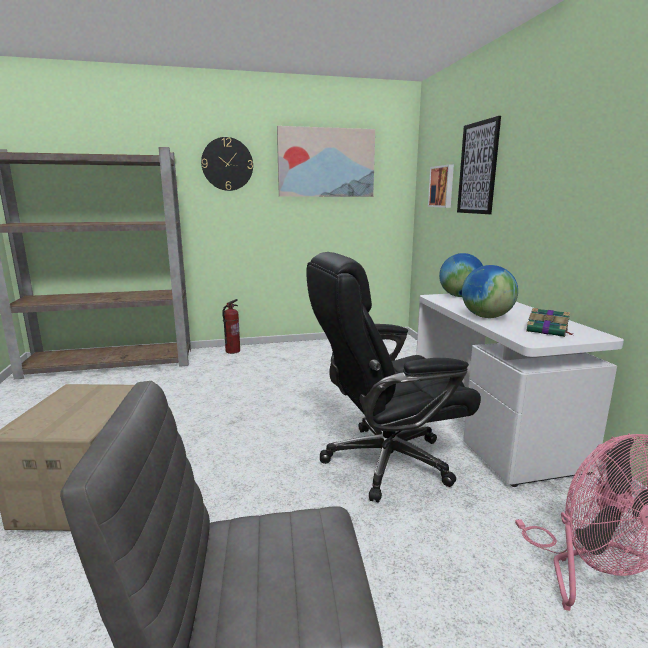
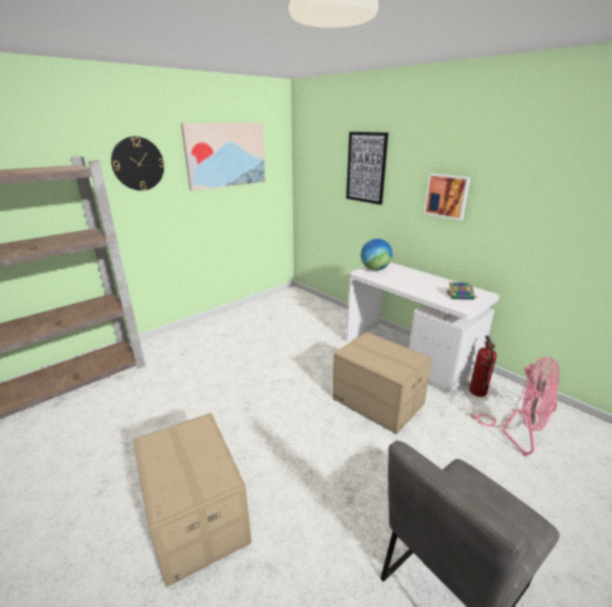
camera: 30 degrees left, 10 degrees up
(232, 351) = (171, 338): fire extinguisher -> fire extinguisher (477, 391)
(387, 461) = (377, 401): black office chair -> cardboard box
(442, 186) = (326, 175): picture -> picture (447, 196)
(486, 317) = (416, 289): globe -> none

